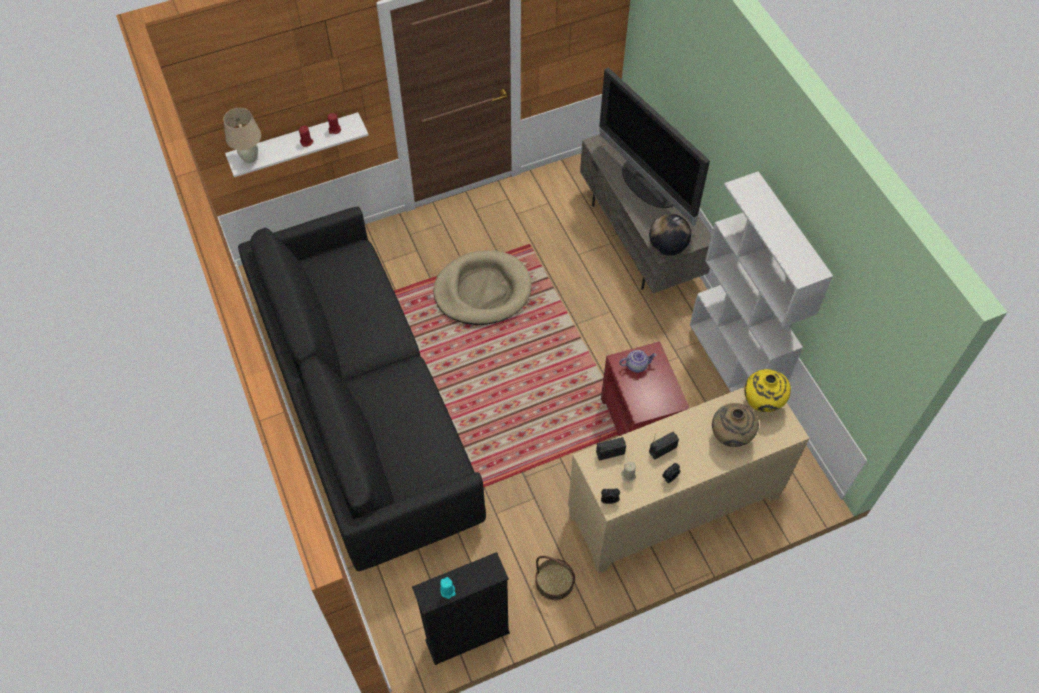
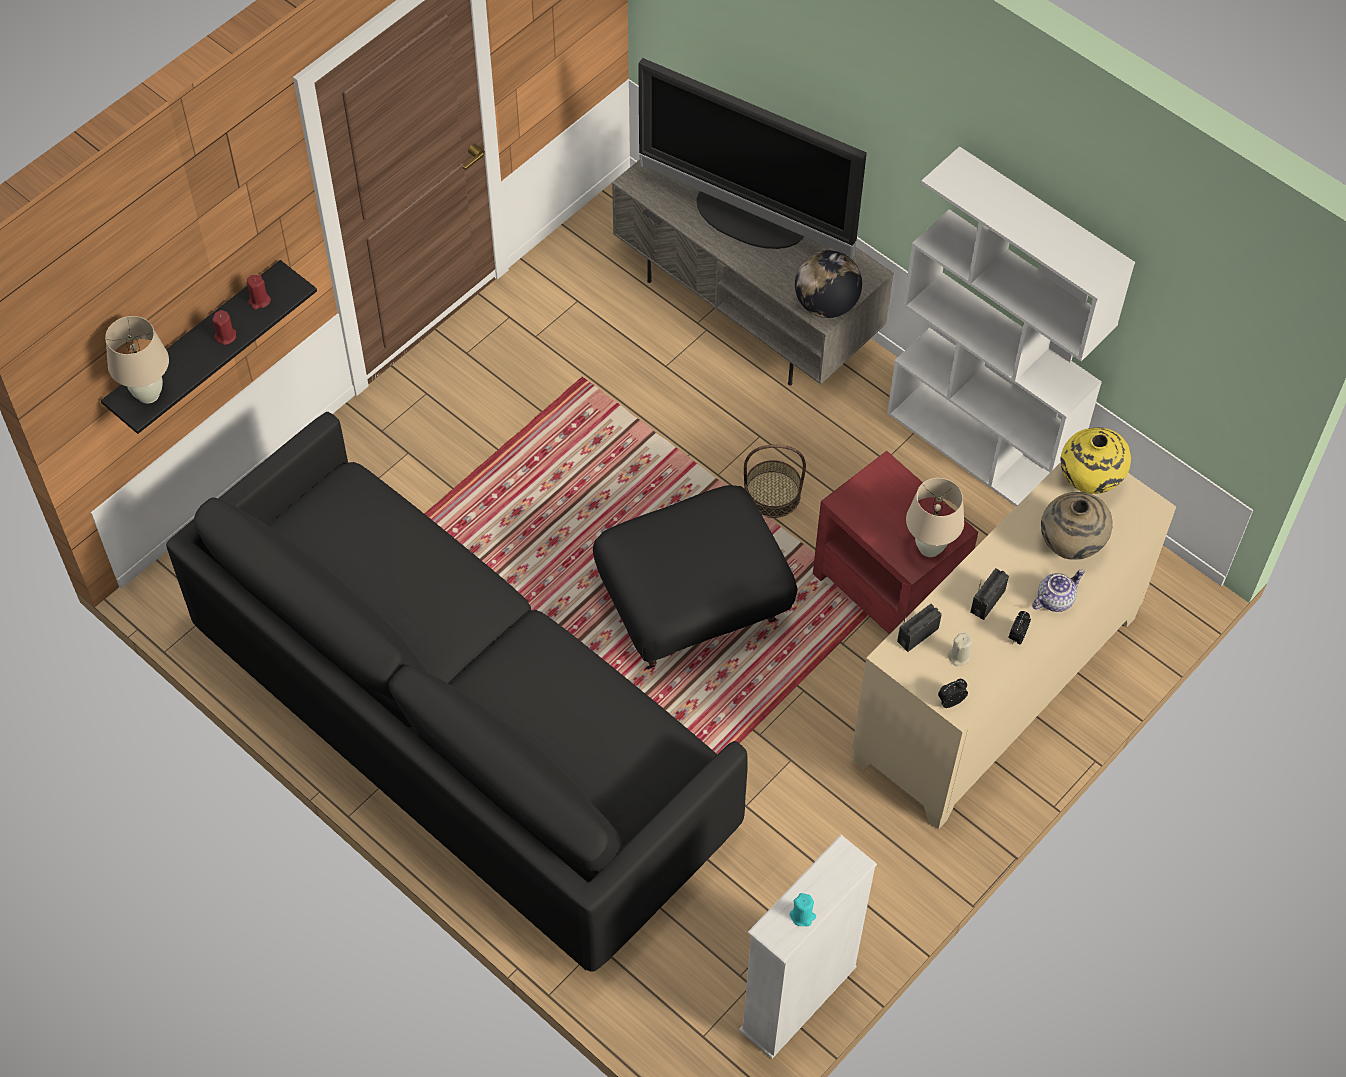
camera: 25 degrees left, 0 degrees up
(295, 143) = (196, 345): white shelf -> black shelf
(467, 637) = (798, 999): black bookcase -> white bookcase
(482, 290) = (547, 477): beige dog bed -> none
(524, 391) = (693, 608): none -> black ottoman
(554, 581) = (882, 867): basket -> basket (772, 494)
(636, 365) = (871, 498): teapot -> teapot (1054, 599)
(655, 407) = (929, 549): none -> beige table lamp

